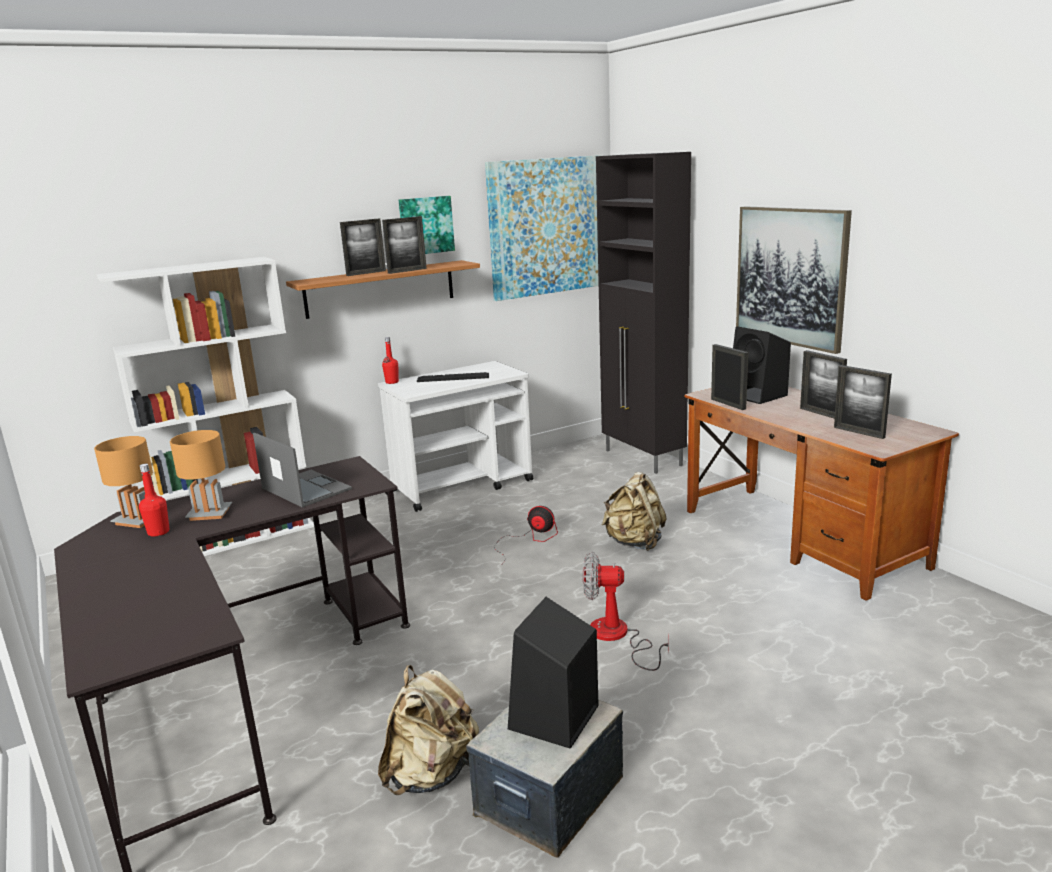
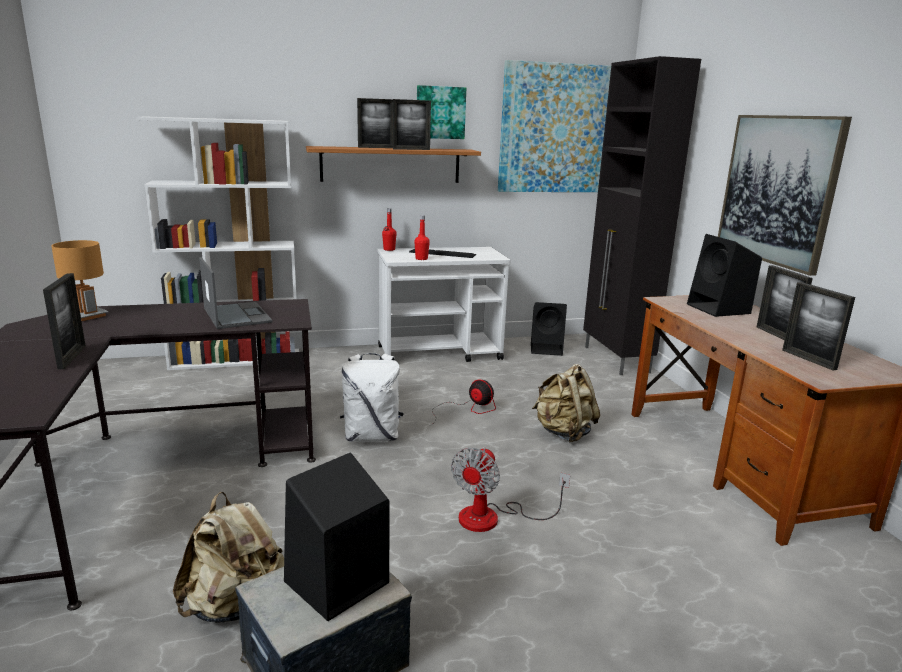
camera: 15 degrees right, 0 degrees up
(158, 532) = (90, 326): red bottle -> red bottle (421, 259)
(209, 514) = (142, 320): brown table lamp -> none
(451, 588) = (372, 436): none -> white backpack
(570, 460) = (547, 349): none -> black speaker
(617, 637) = (493, 518): fan -> fan turned 90 degrees counterclockwise
(728, 404) = (681, 311): picture frame -> picture frame (72, 357)

